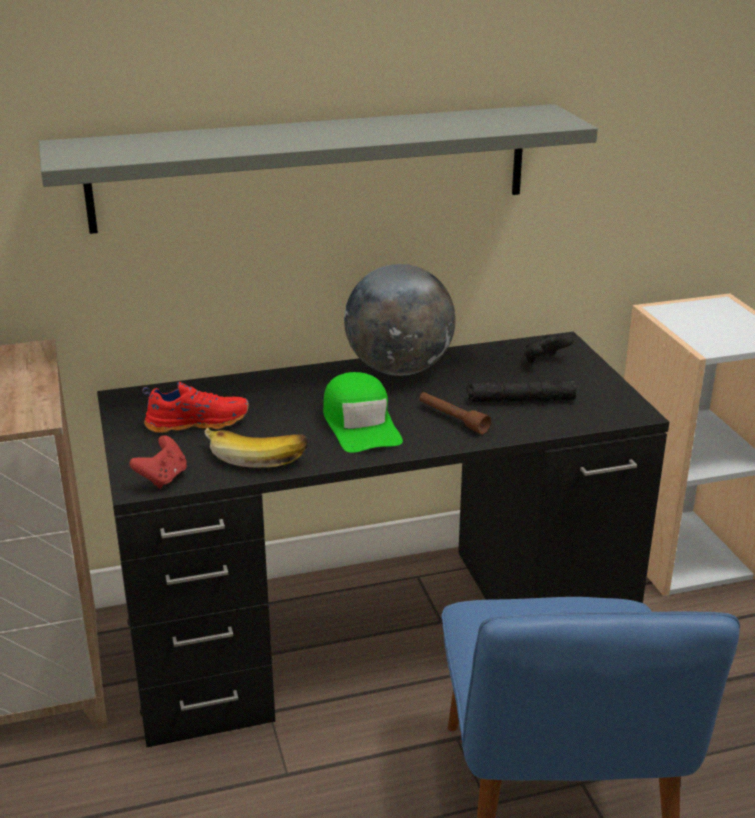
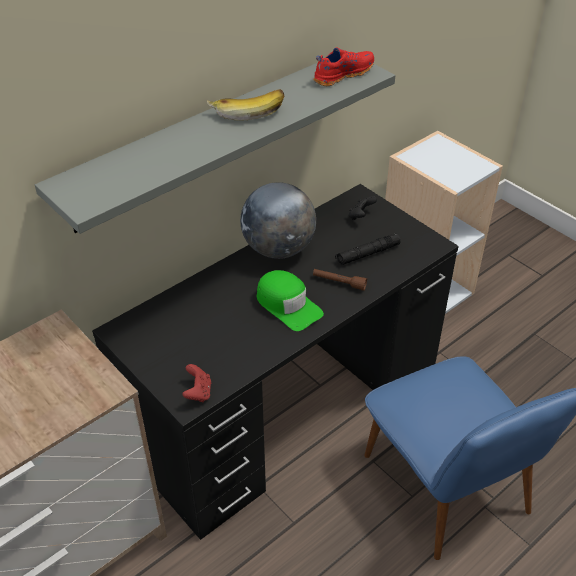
camera: 25 degrees left, 15 degrees up
(197, 422) = (184, 337): red shoe -> red shoe (342, 74)
(257, 455) = (243, 352): banana -> banana (247, 111)

